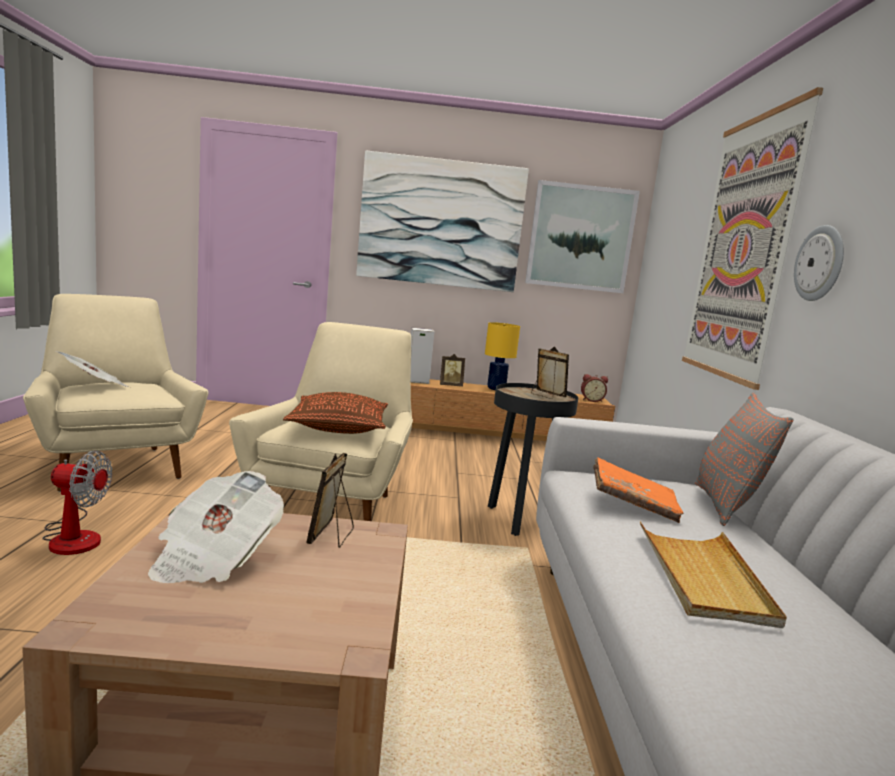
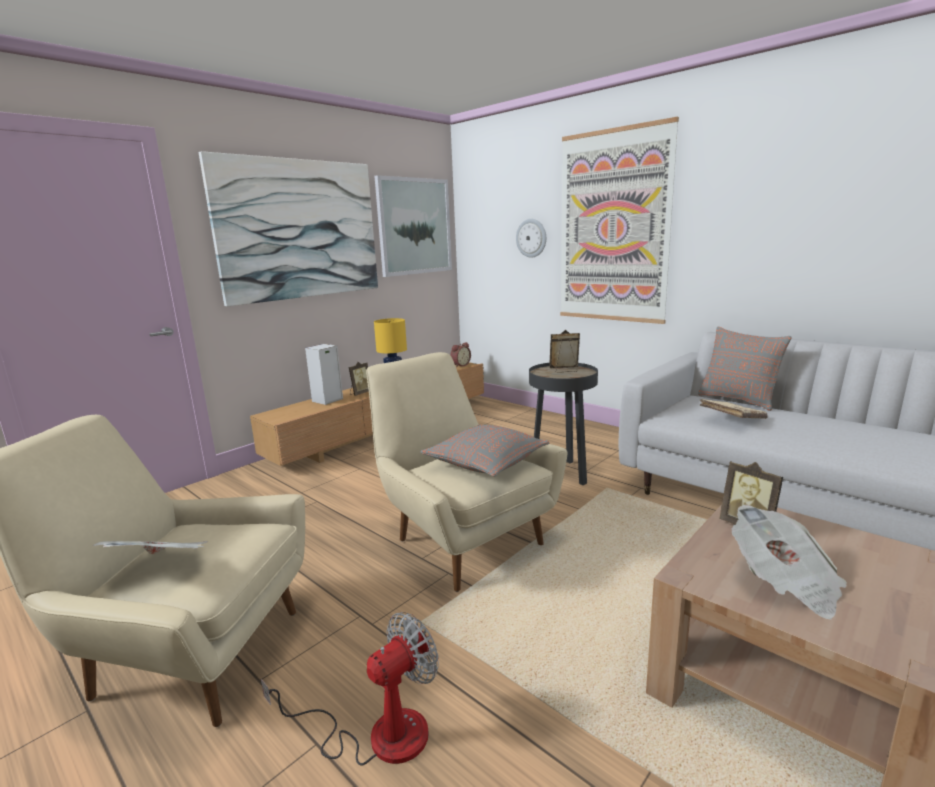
camera: 45 degrees left, 5 degrees up
(339, 427) = (486, 463): brown pillow -> grey pillow
(632, 504) = (732, 419): orange book -> beige book
(703, 577) = (844, 438): beige tray -> none
(820, 263) = (708, 236): wall clock -> wall clock (531, 238)

